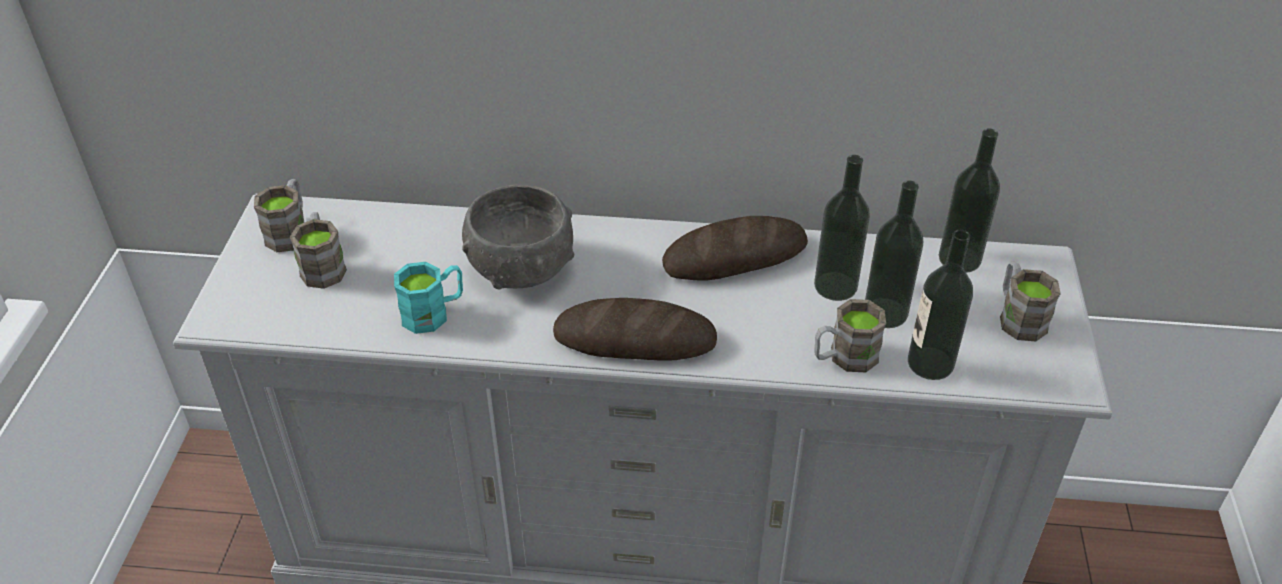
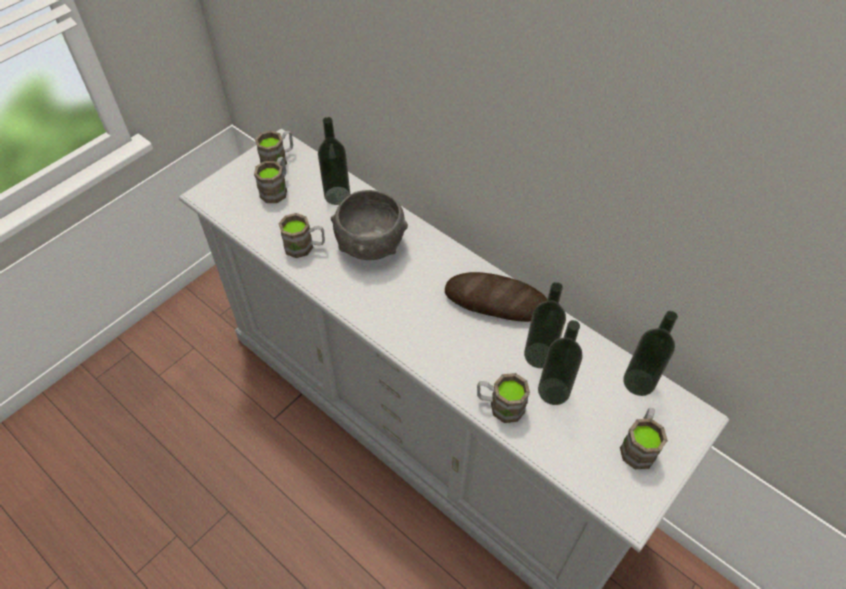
camera: 35 degrees right, 10 degrees up
(434, 313) = (305, 247): turquoise mug -> brown mug
(635, 339) = (392, 322): bread -> none
(930, 363) = (550, 441): bottle -> bottle (337, 195)

